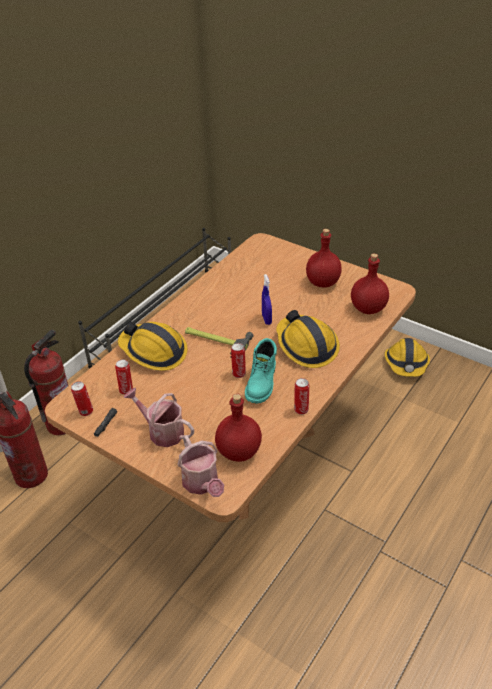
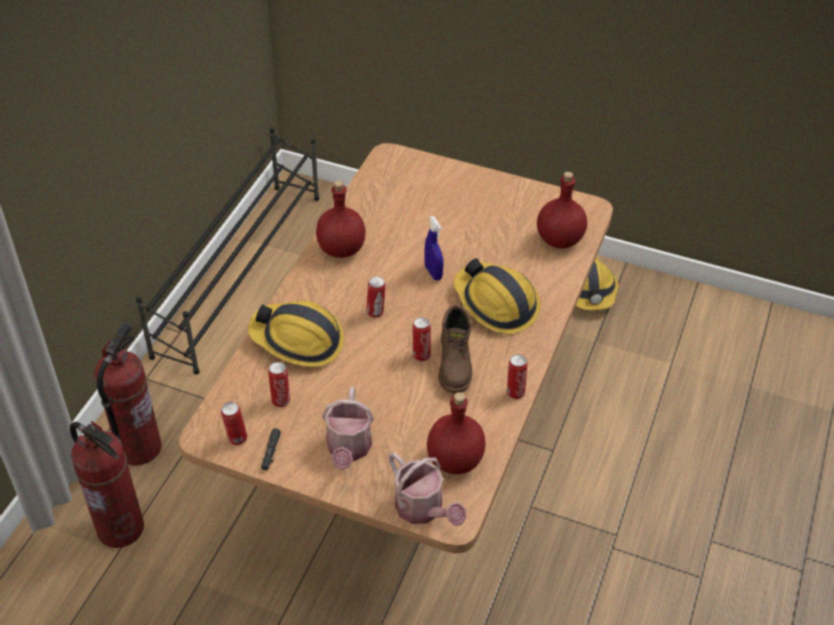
camera: 15 degrees left, 5 degrees up
(162, 431) = (348, 449): watering can -> watering can turned 105 degrees counterclockwise
(216, 340) = (376, 312): hammer -> can
(262, 383) = (455, 364): turquoise boot -> brown boot
(323, 282) = (491, 208): red bottle -> red bottle (341, 248)

